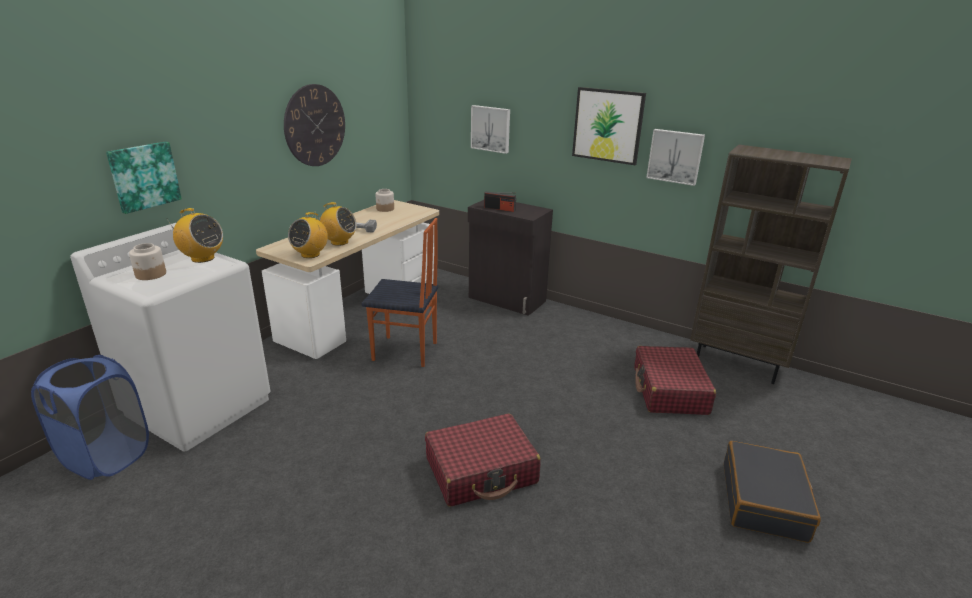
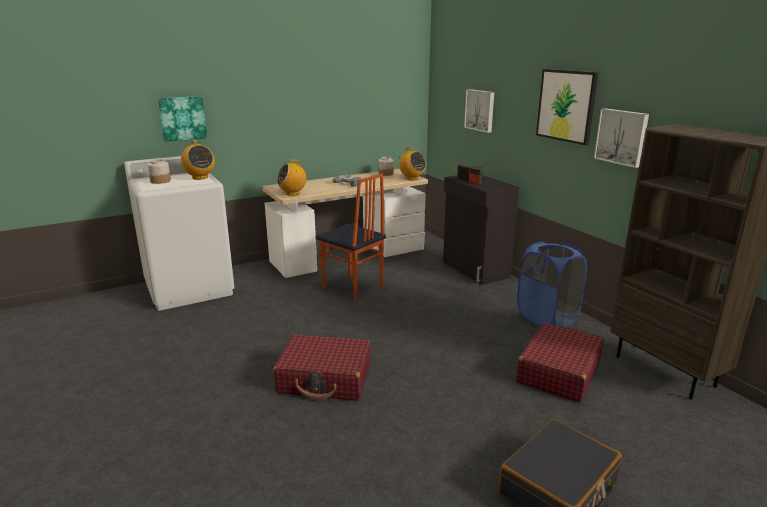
camera: 30 degrees right, 5 degrees down
(107, 456) = (118, 301): blue laundry basket -> blue laundry basket (547, 318)
(315, 125) = (329, 98): wall clock -> none
(339, 242) = (322, 189): radio -> radio (411, 178)

